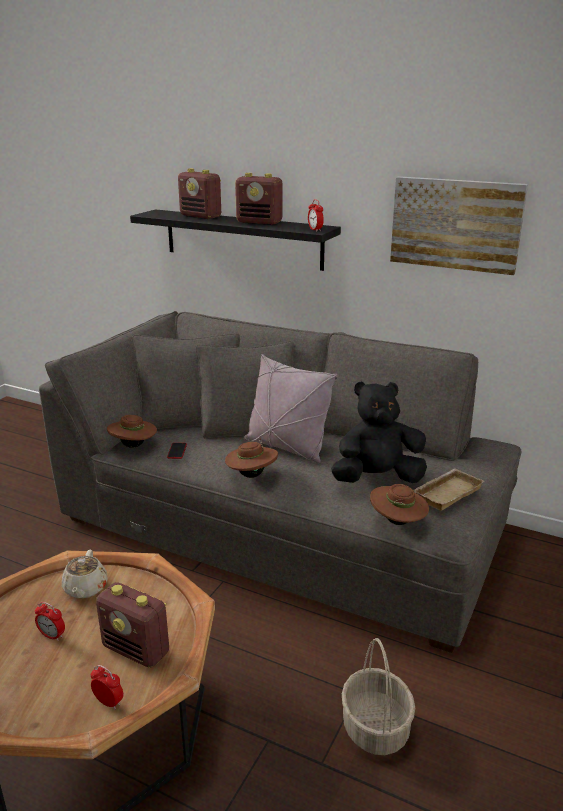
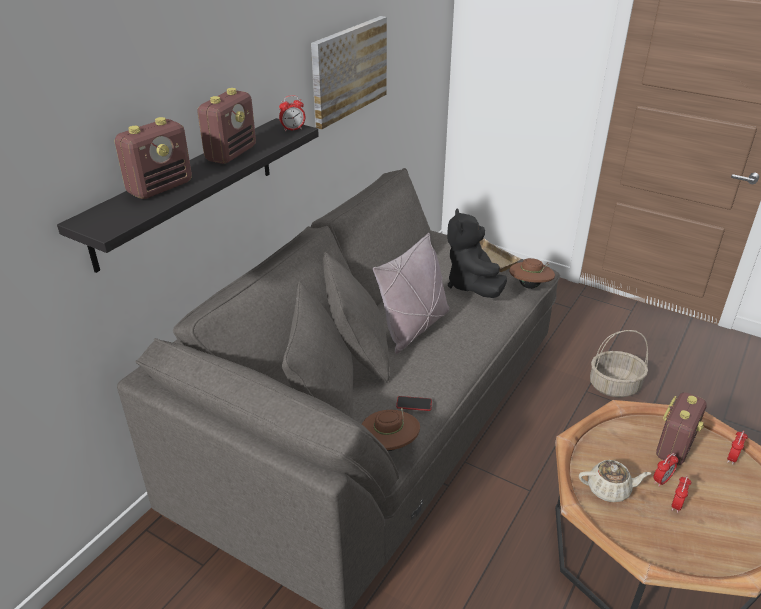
camera: 85 degrees left, 10 degrees up
(88, 630) = (662, 480): none -> alarm clock
(251, 475) = (466, 352): brown hat -> none

